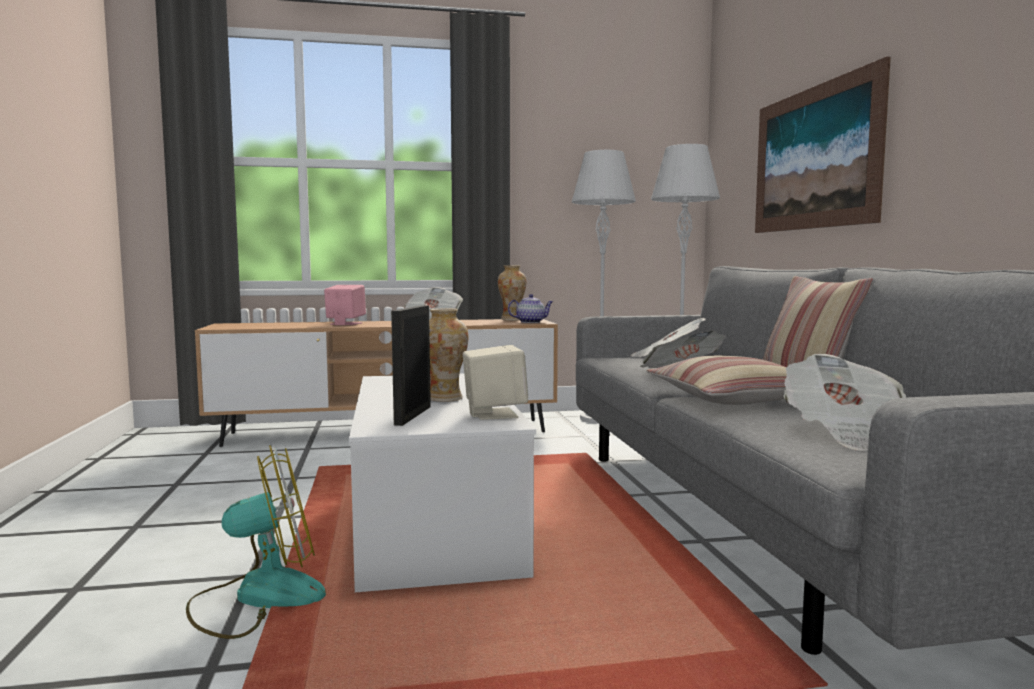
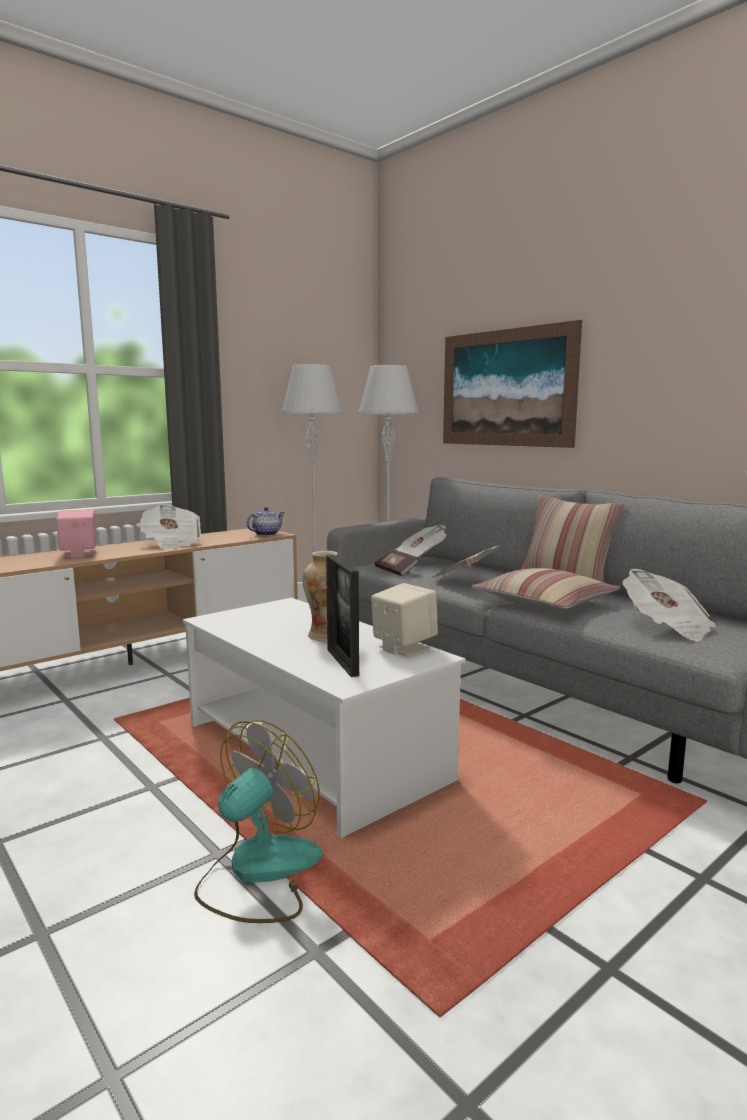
camera: 30 degrees left, 5 degrees up
(511, 319) = (238, 531): vase -> none
(625, 362) = (396, 571): none -> book

